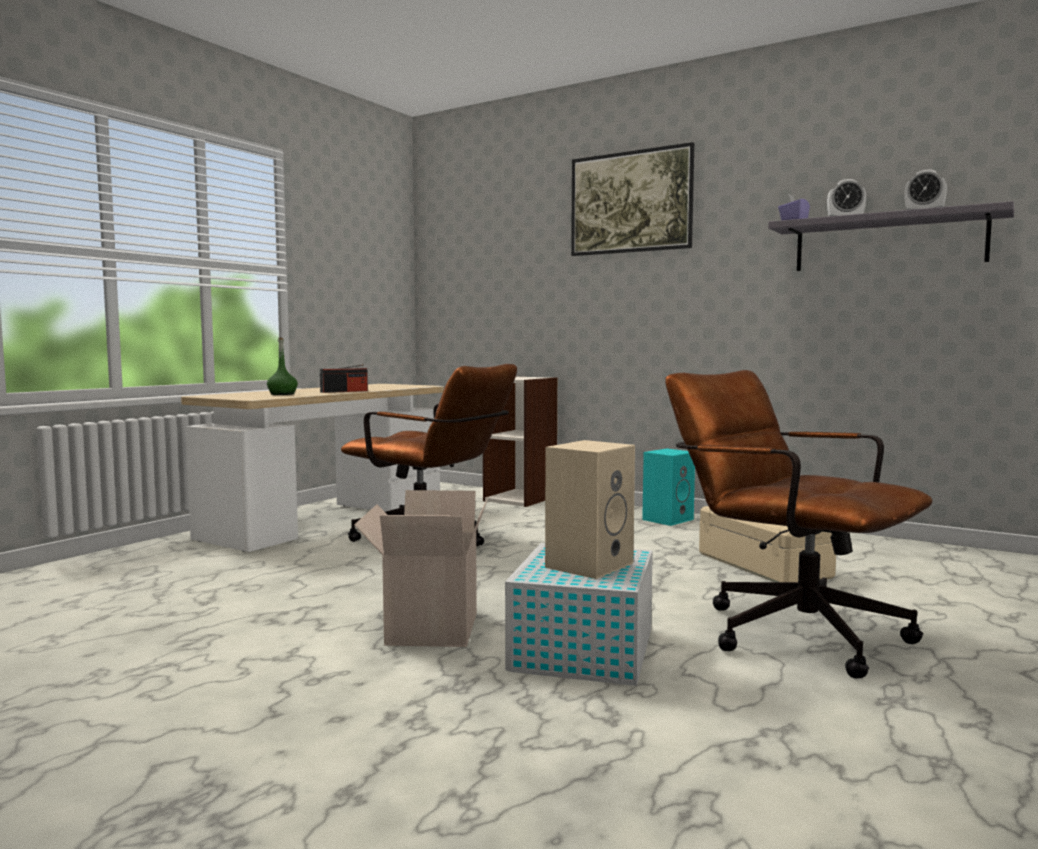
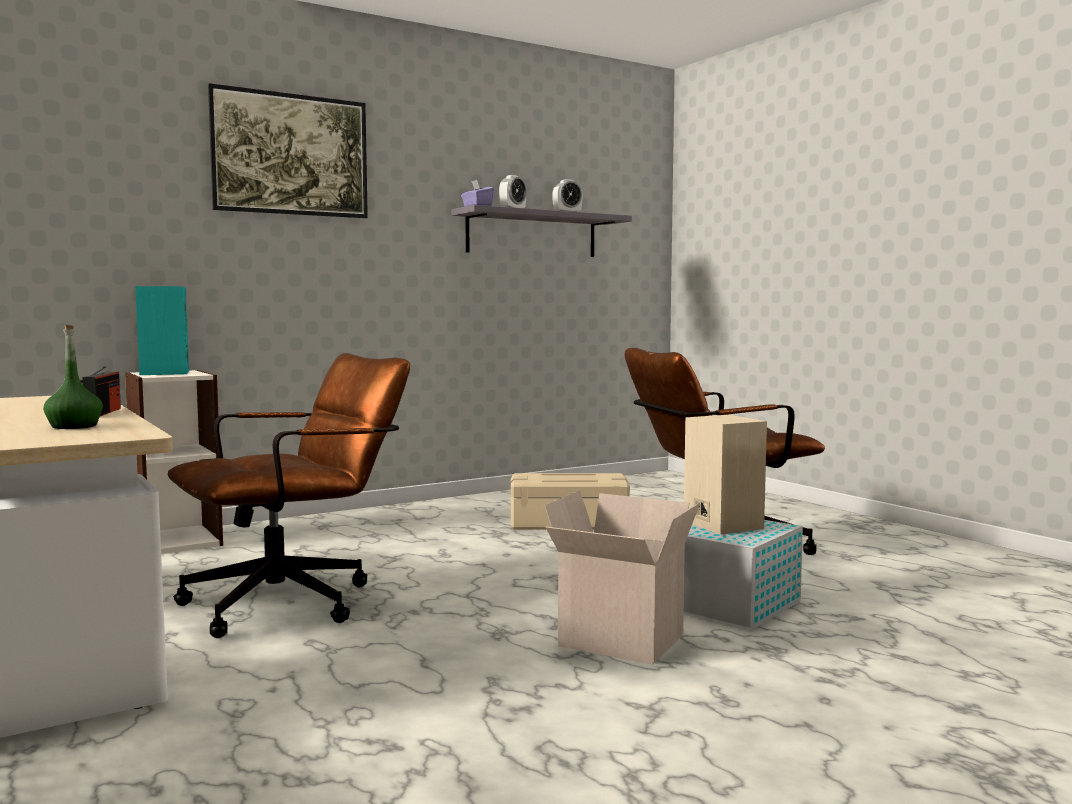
camera: 65 degrees left, 0 degrees up
(667, 519) = (386, 515): turquoise speaker -> turquoise speaker (163, 373)

